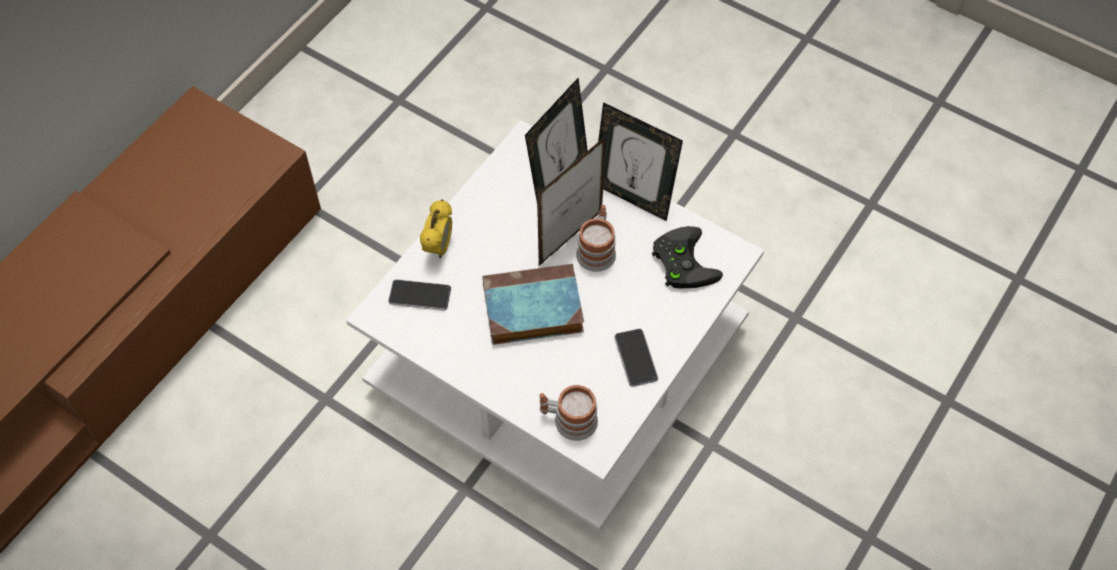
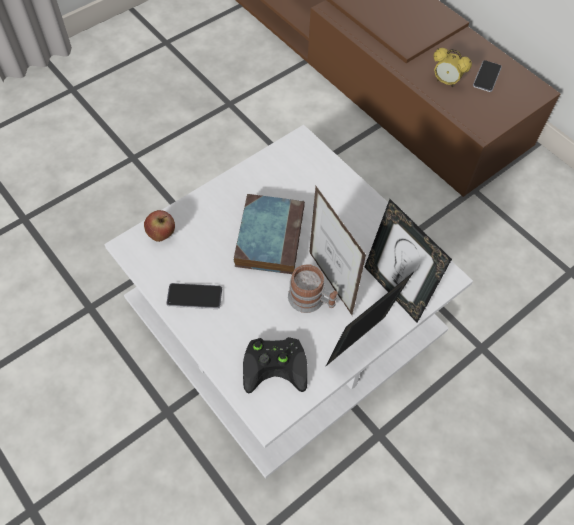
camera: 105 degrees right, 0 degrees up
(420, 296) = (308, 169): phone -> phone (486, 77)
(439, 247) = (349, 190): alarm clock -> alarm clock (446, 82)
(568, 420) = (162, 235): mug -> apple

